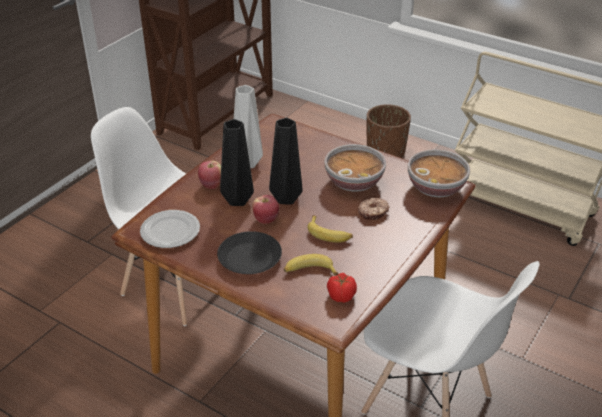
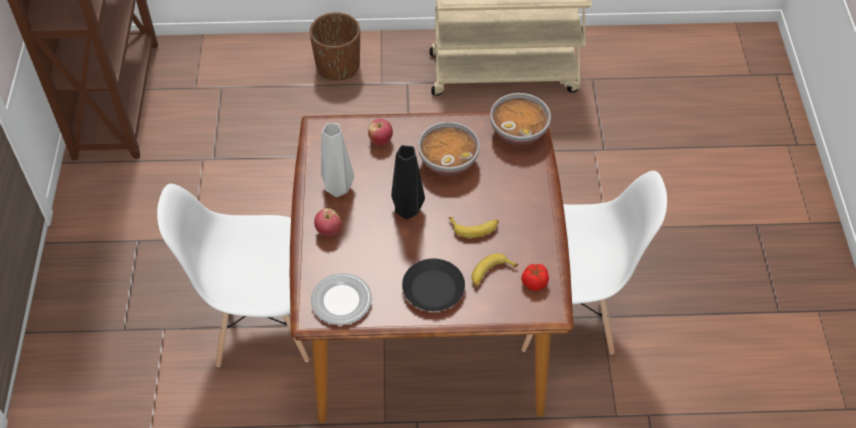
camera: 35 degrees left, 15 degrees up
(239, 199) = (368, 234): black vase -> none
(266, 220) = (411, 242): apple -> apple (380, 140)
(373, 213) = (491, 186): donut -> none

